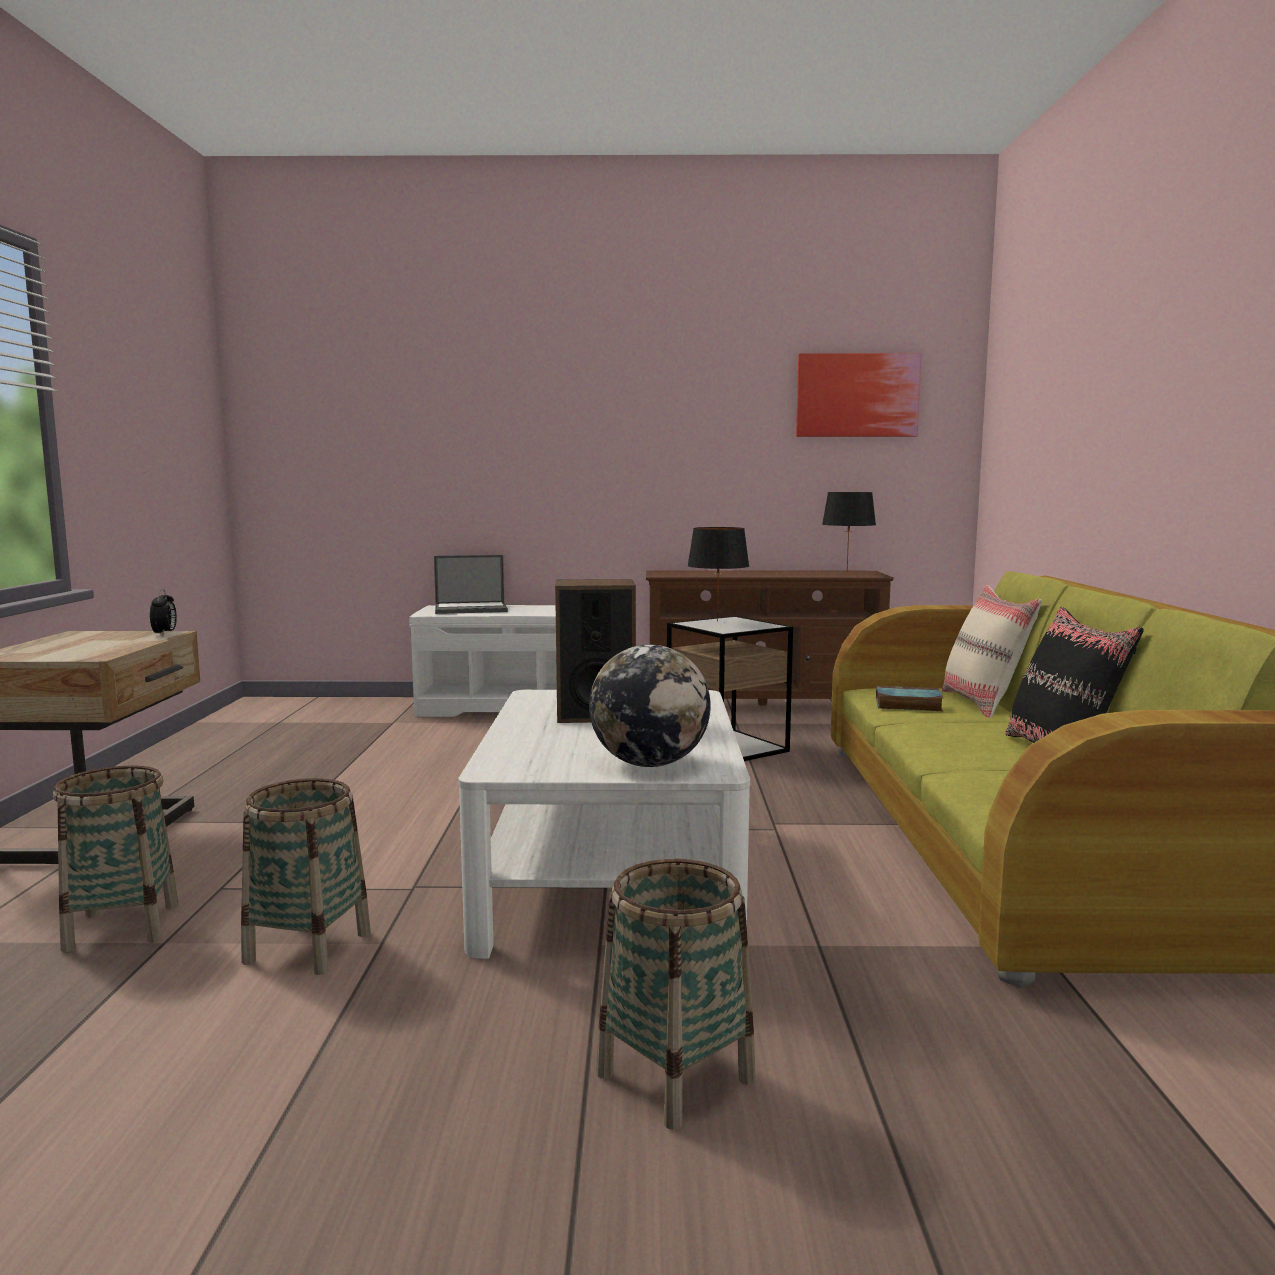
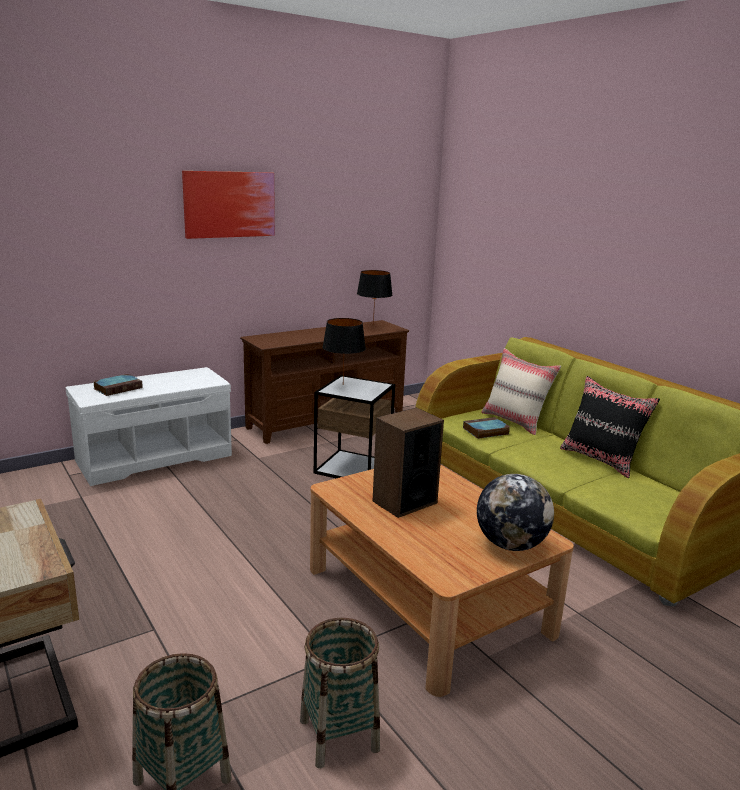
camera: 35 degrees left, 10 degrees up
(165, 634) = (24, 511): alarm clock -> none
(472, 609) = (118, 388): laptop -> book
(612, 875) = (427, 600): white coffee table -> brown coffee table
(675, 1077) = (625, 727): basket -> none
(857, 395) = (371, 202): picture -> picture (229, 204)

